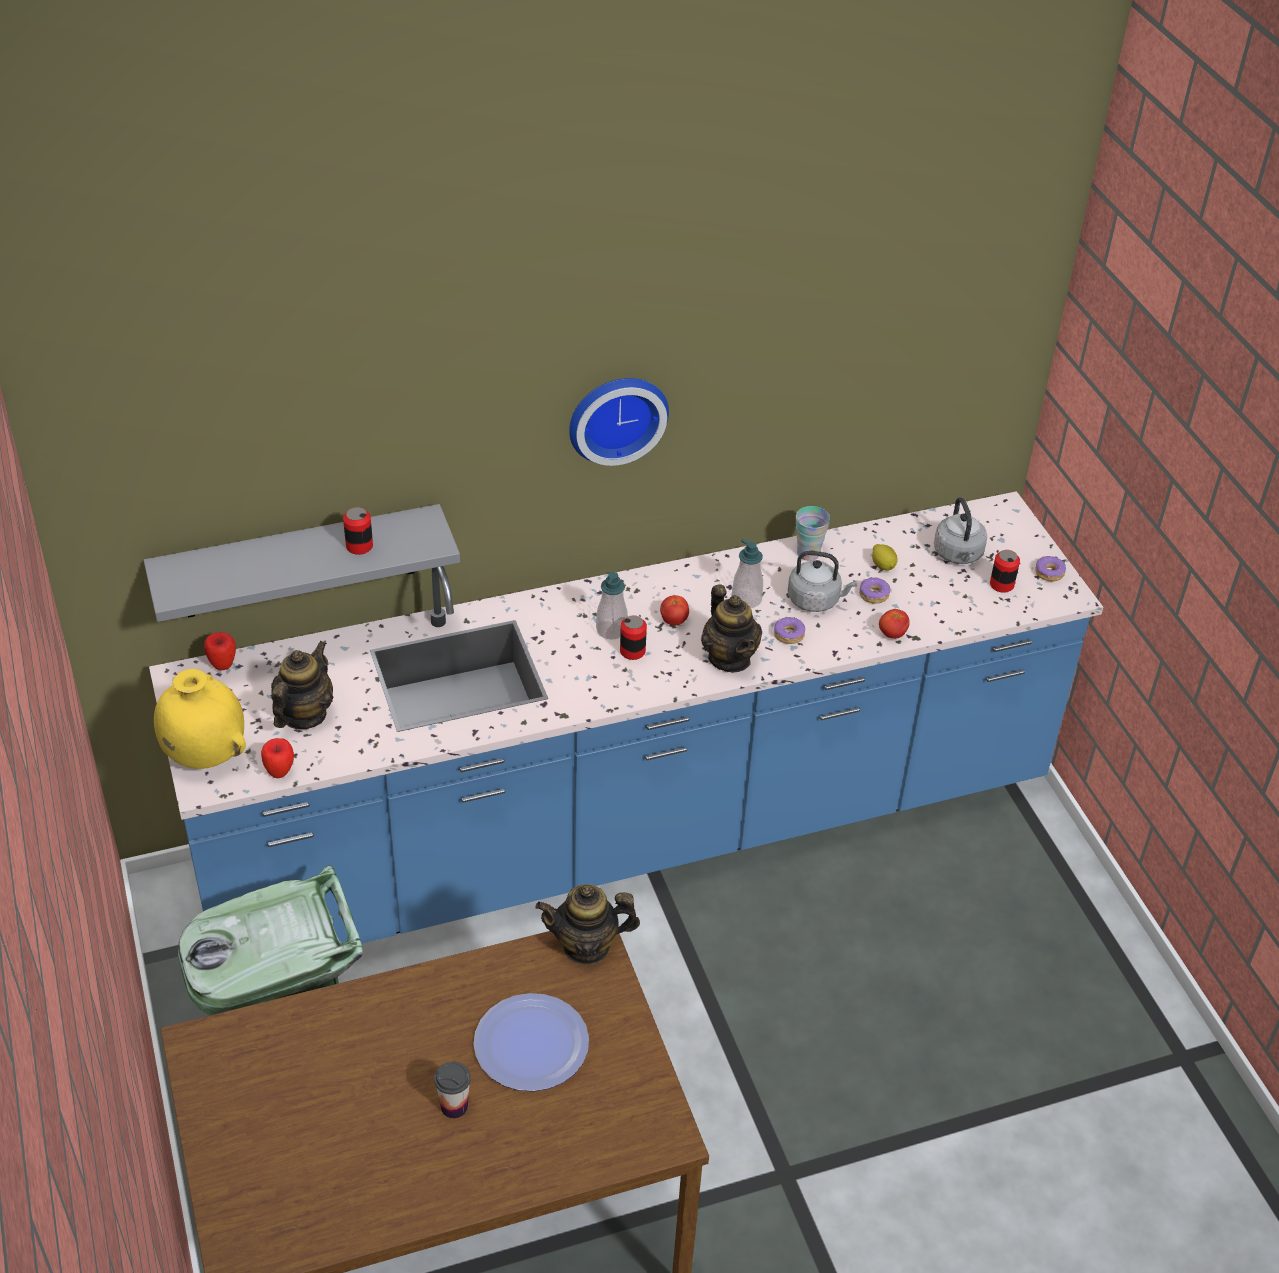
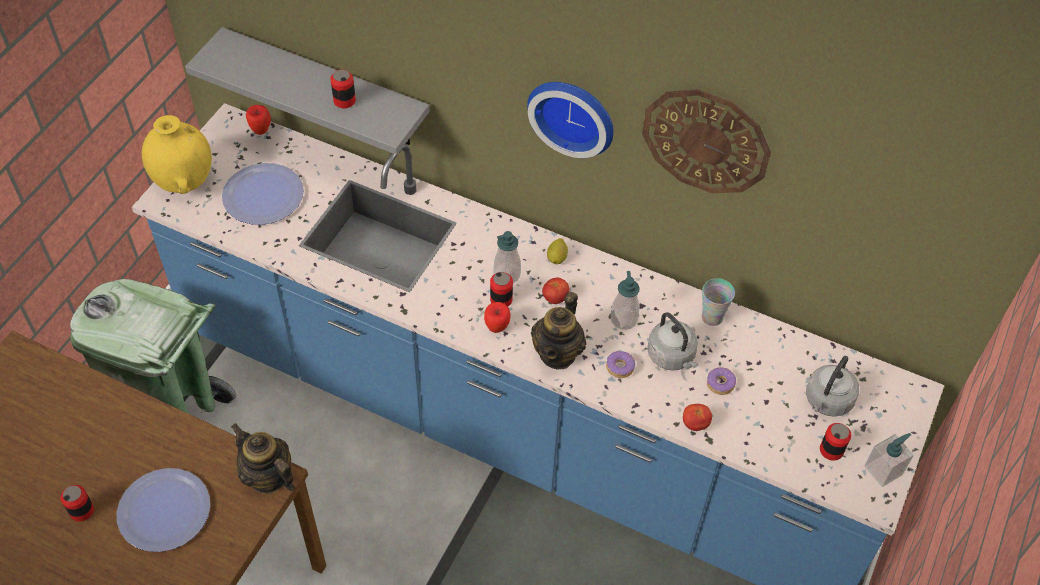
camera: 45 degrees right, 10 degrees up
(280, 772) = (207, 222): apple -> apple (497, 328)
(304, 715) = (263, 195): teapot -> plate
(454, 1106) = (82, 511): cup -> can
(759, 365) = (706, 141): none -> wall clock
(883, 566) = (756, 367): lemon -> lemon (557, 258)
(1049, 573) = (883, 470): donut -> soap dispenser

